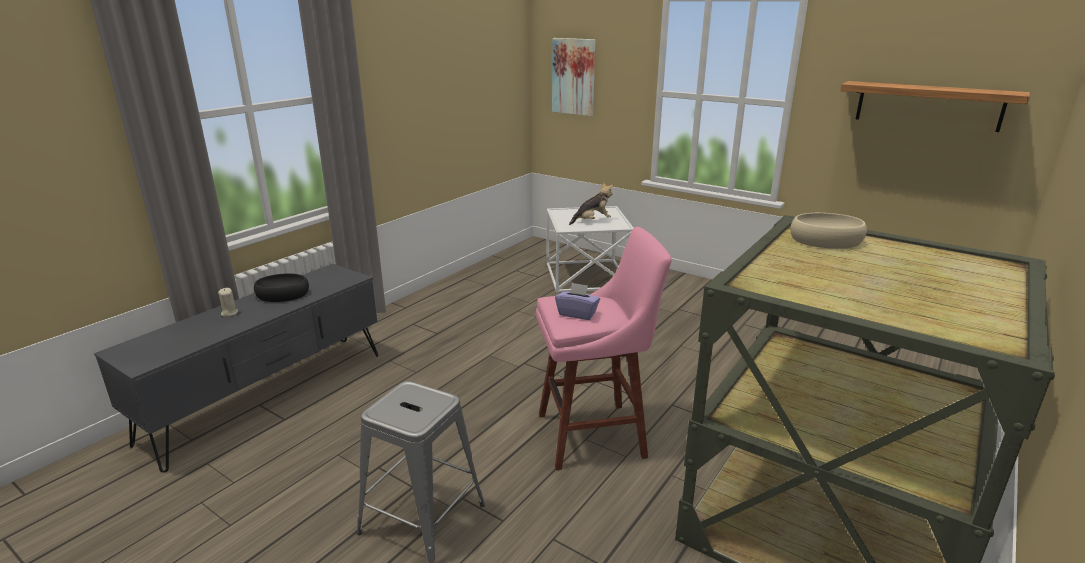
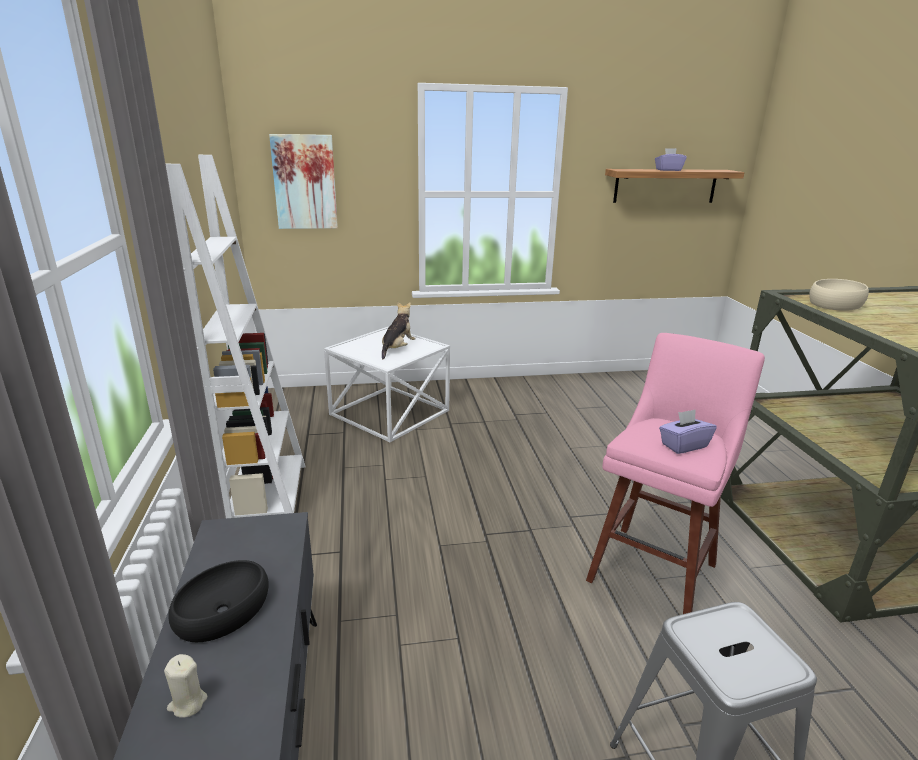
camera: 45 degrees left, 0 degrees up
(445, 293) = (268, 496): none -> white bookcase
(919, 87) = (668, 170): none -> purple tissue box

